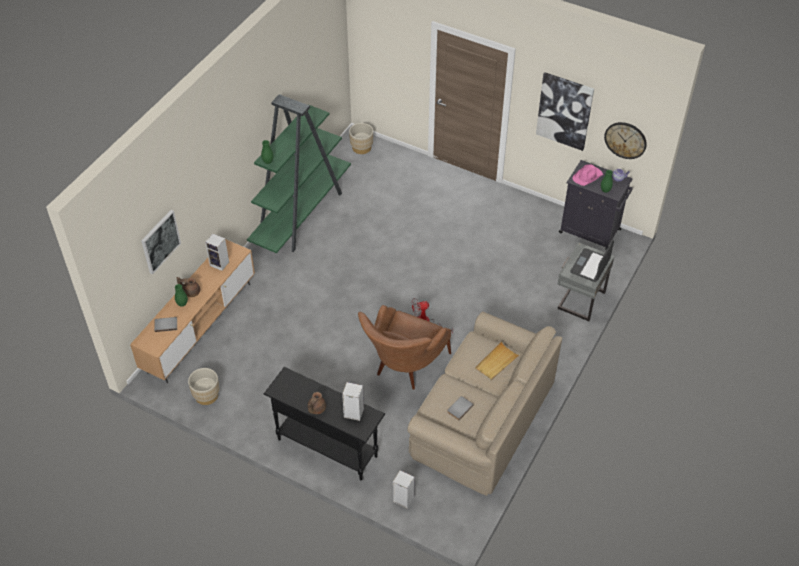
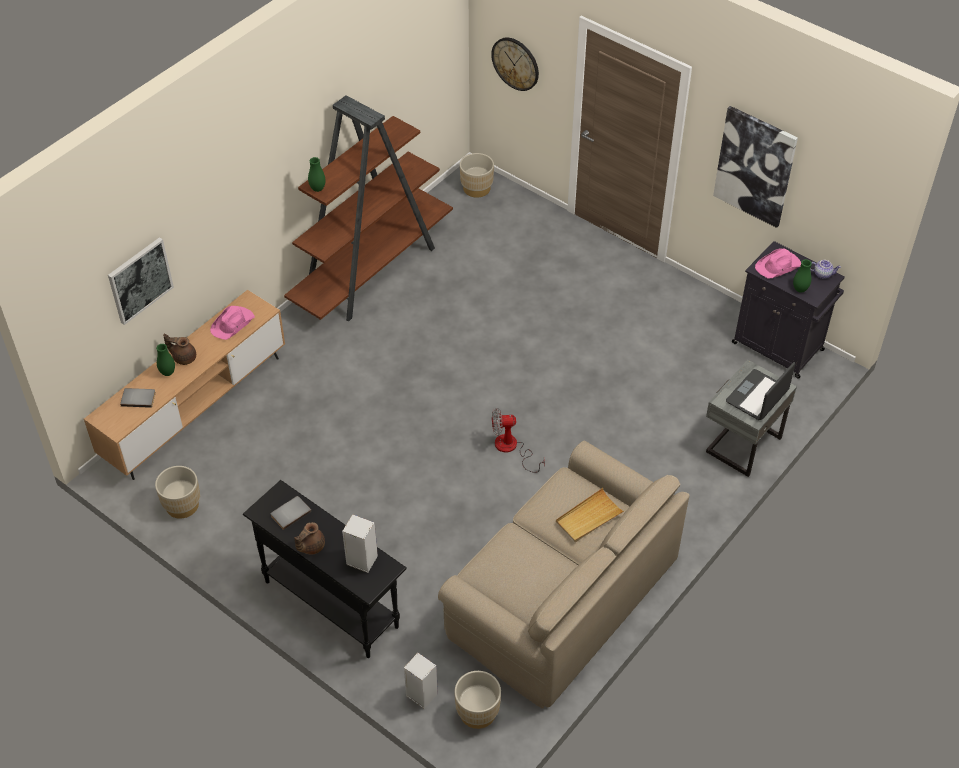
camera: 10 degrees right, 0 degrees up
(220, 264) = (233, 324): speaker -> pink hat
(301, 213) = (372, 270): green bookcase -> brown bookcase
(403, 368) = (464, 506): brown armchair -> none
(443, 505) = (477, 712): none -> beige planter
(459, 408) = (520, 576): grey book -> grey book (290, 513)
(625, 140) = (838, 219): wall clock -> wall clock (515, 63)

